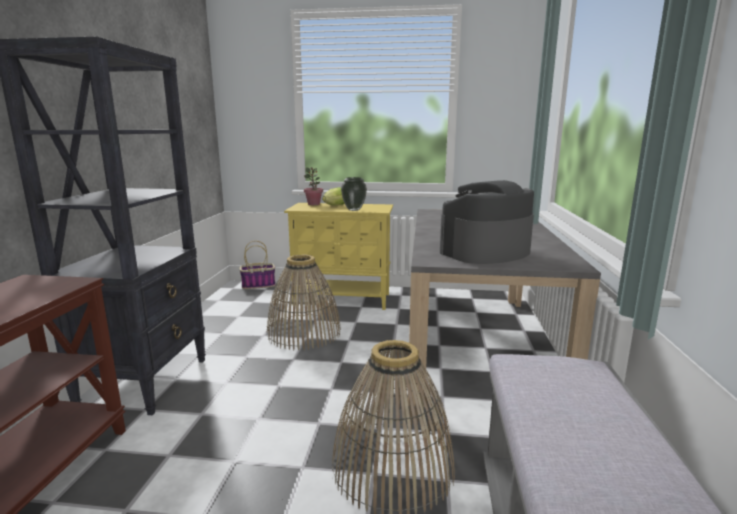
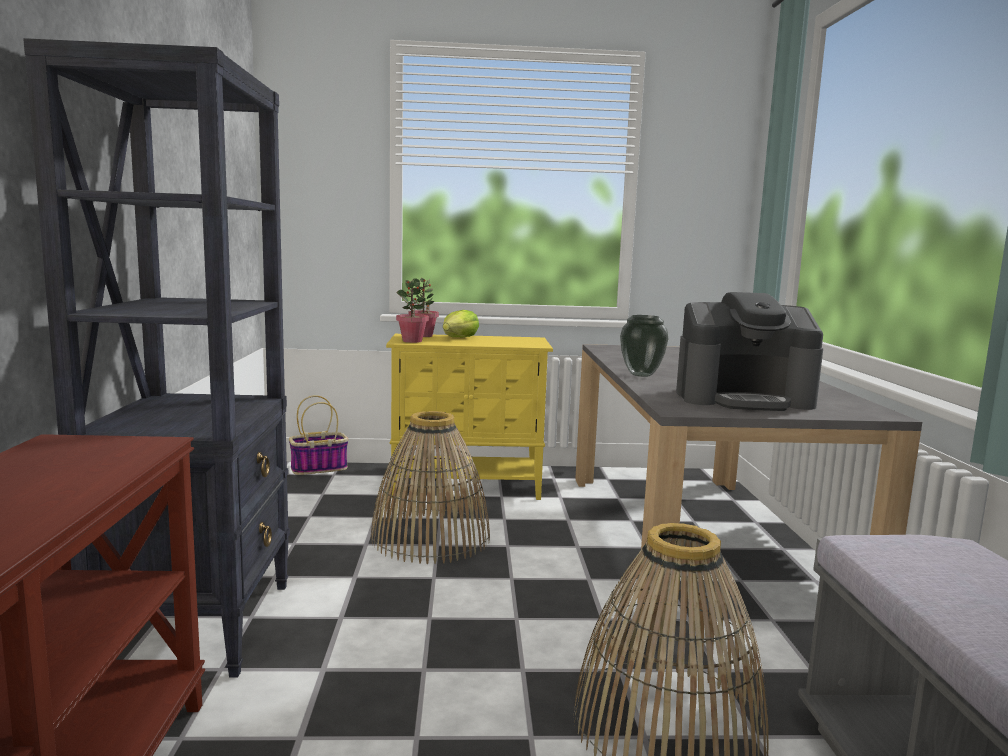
camera: 10 degrees left, 5 degrees down
(302, 208) = (412, 341): none -> potted plant
(353, 210) = (495, 344): vase -> vase (641, 375)
(485, 252) = (743, 398): coffee machine -> coffee machine turned 135 degrees counterclockwise

